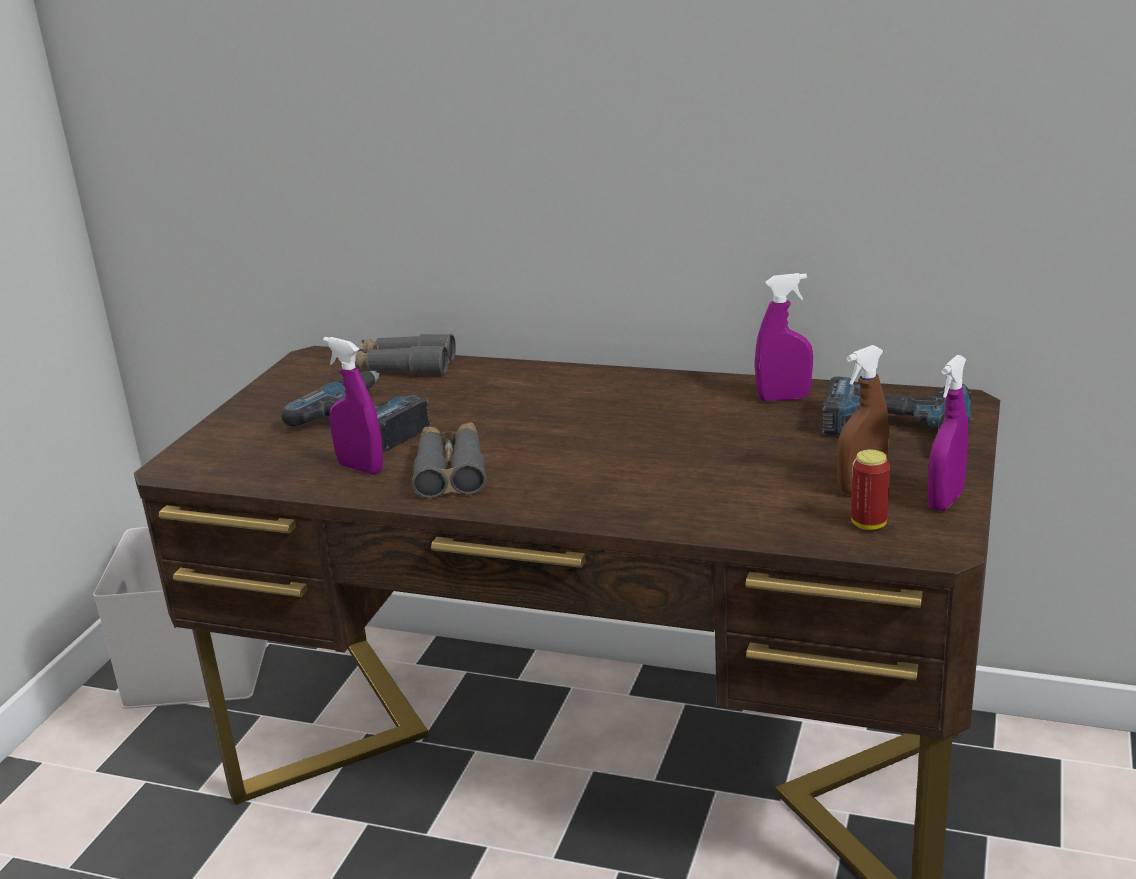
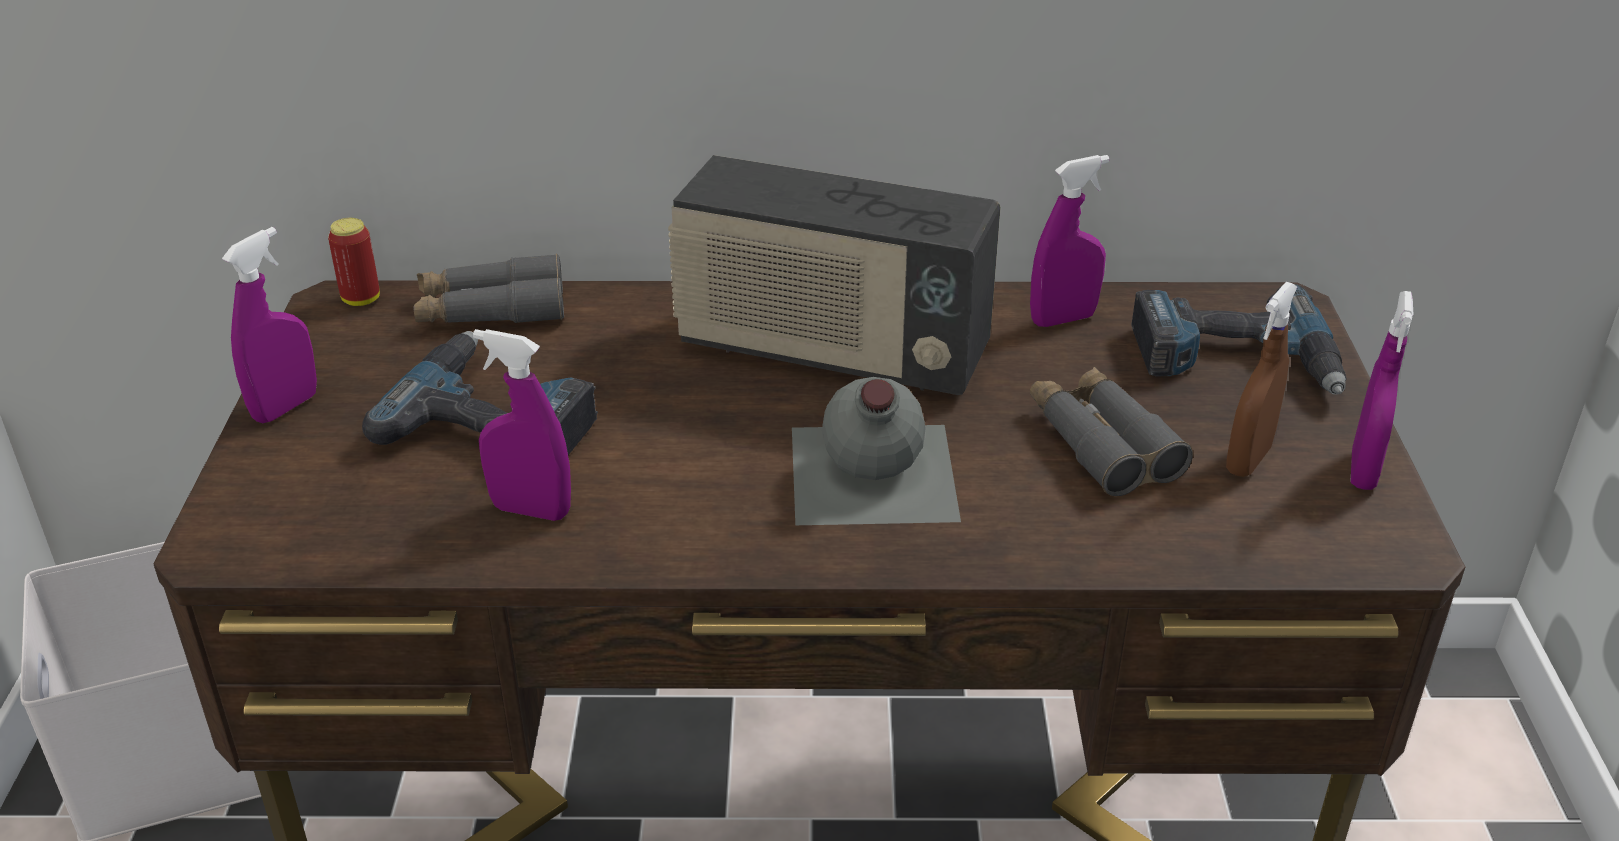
camera: 20 degrees left, 10 degrees up
(251, 405) = (286, 407): none -> purple spray bottle
(450, 470) = (672, 499): grey binoculars -> grey binoculars (1102, 444)
(587, 470) = (870, 474): none -> grey bottle
(607, 404) = (831, 352): none -> radio
(868, 524) = (1294, 523): can -> can (361, 299)

